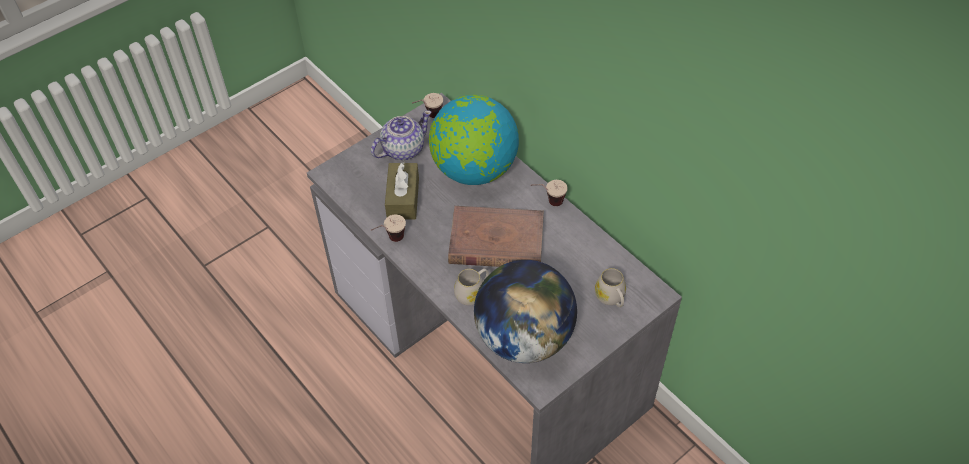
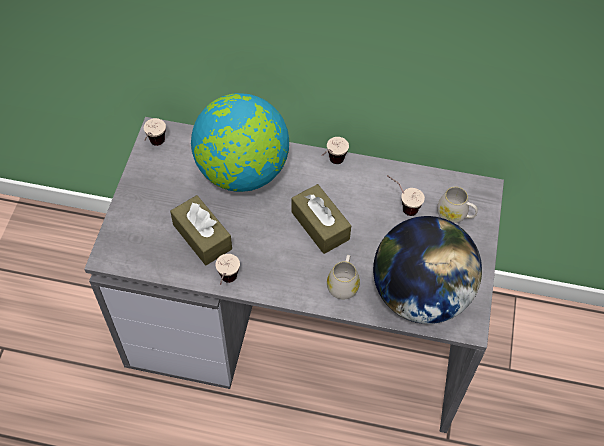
camera: 40 degrees left, 5 degrees up
(402, 149) = (159, 191): teapot -> none
(495, 241) = (320, 225): brown book -> brown tissue box
(573, 265) = (401, 206): none -> cup

